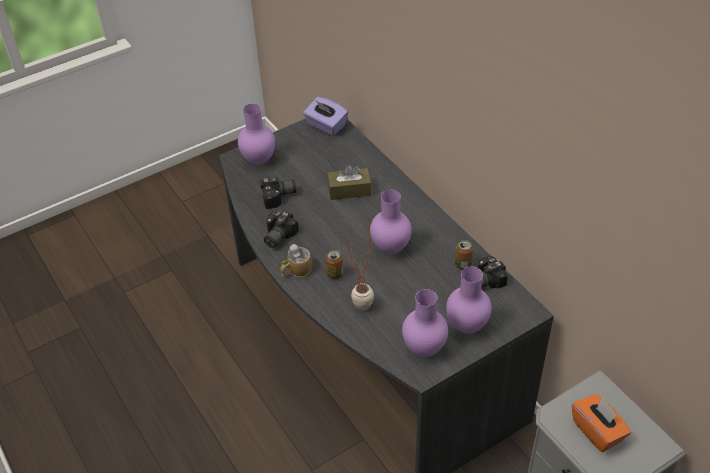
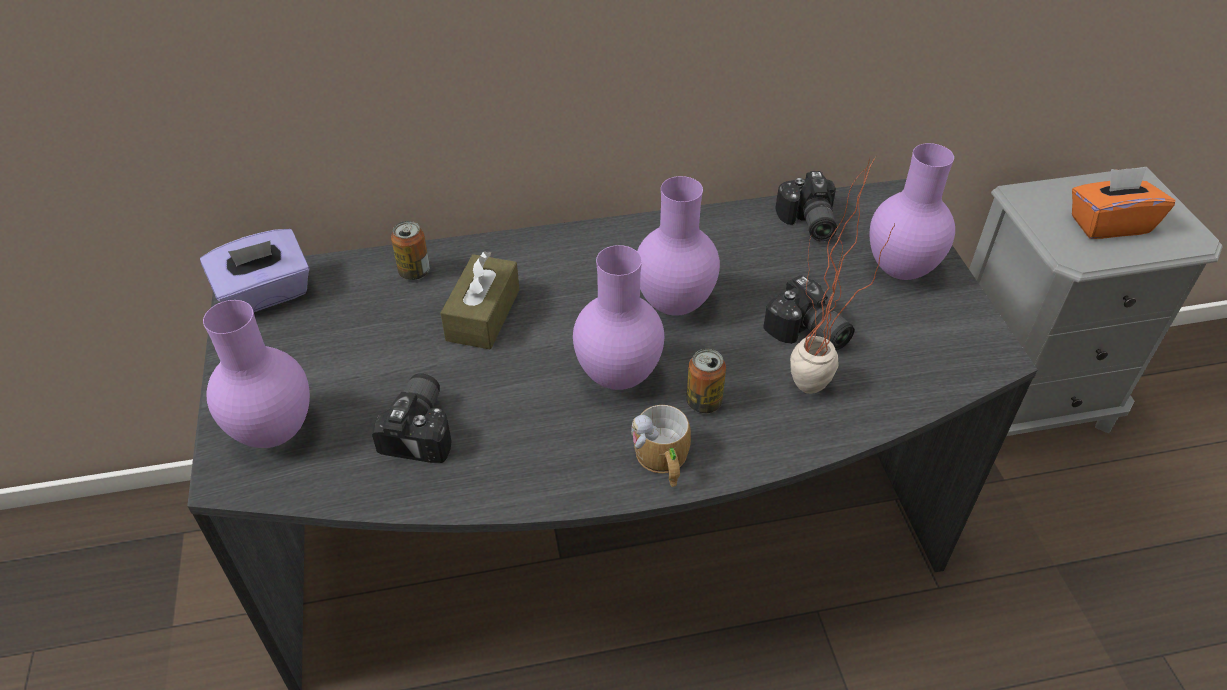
camera: 70 degrees left, 0 degrees up
(277, 236) = (542, 466): camera -> camera (807, 333)
(423, 348) = (935, 336): purple vase -> purple vase (616, 377)
(463, 264) = (758, 232): can -> can (414, 272)

